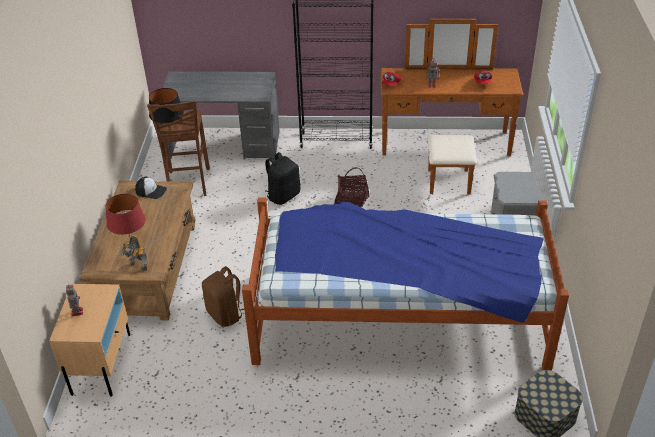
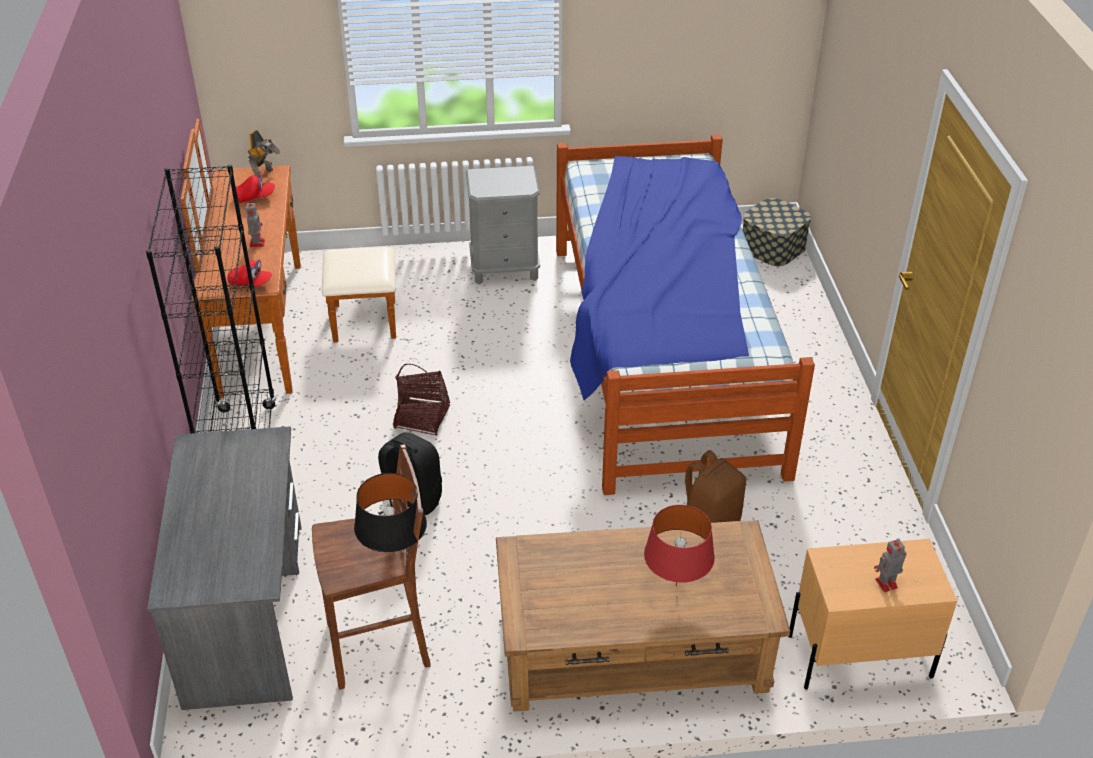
camera: 100 degrees left, 0 degrees up
(138, 267) = (737, 558): toy robot -> toy robot (265, 175)
(151, 191) = (532, 591): cap -> none

